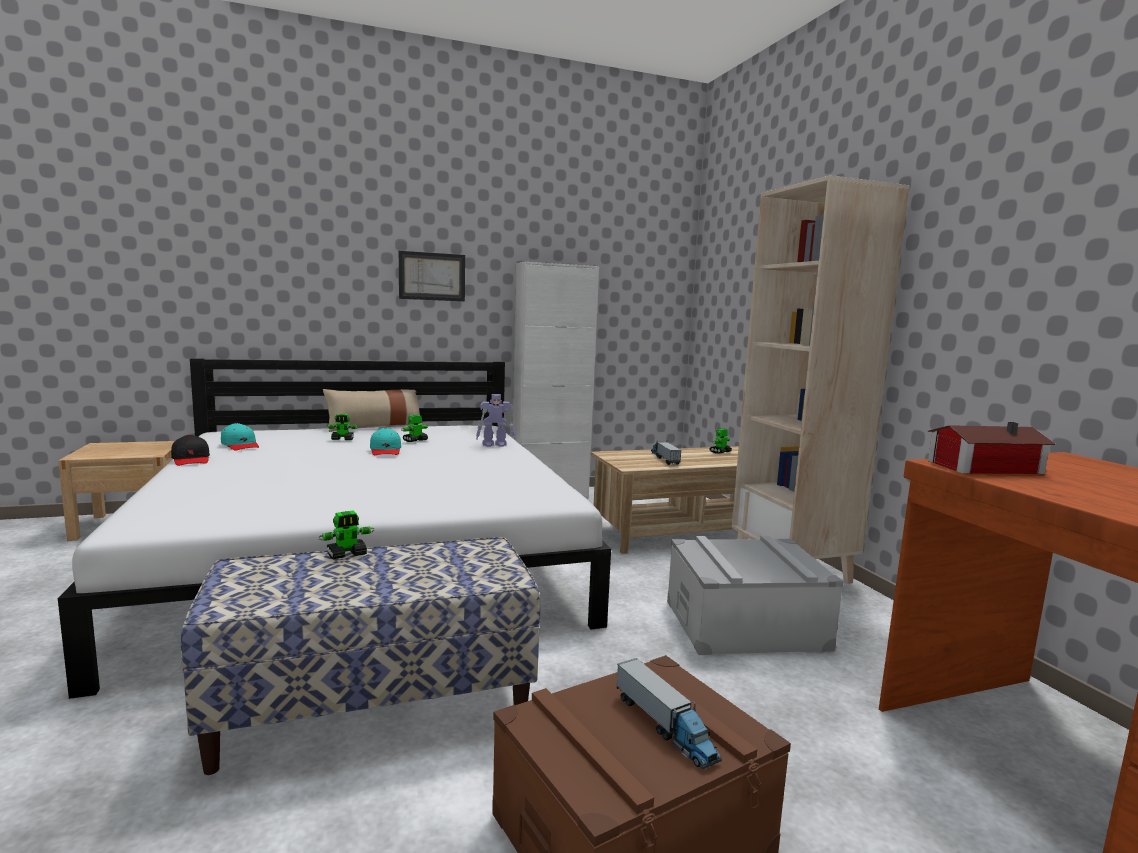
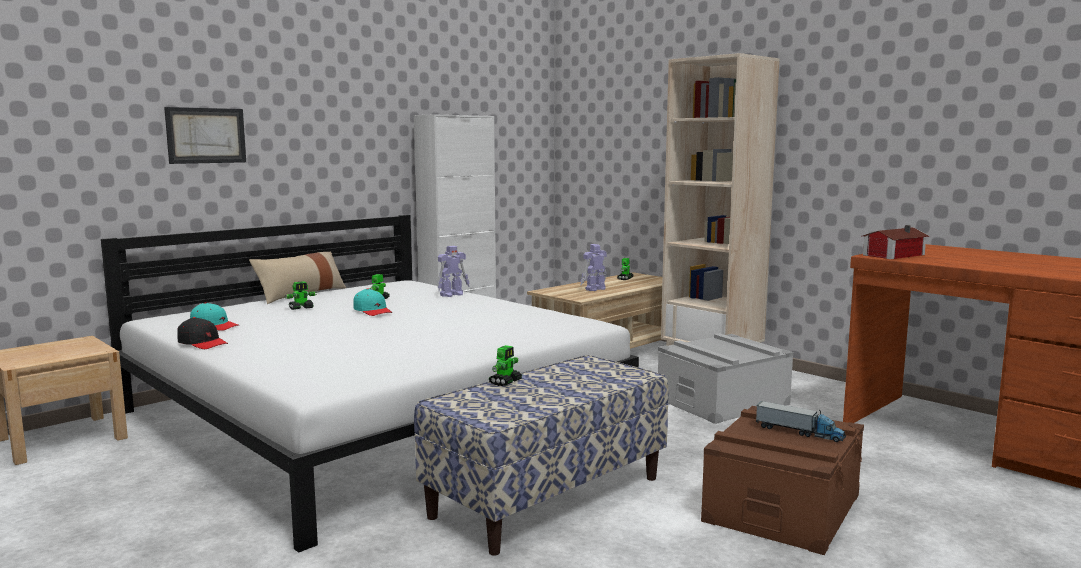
camera: 25 degrees left, 0 degrees up
(432, 276) = (337, 132): picture -> picture (206, 135)
(664, 459) = (594, 289): toy truck -> toy robot

